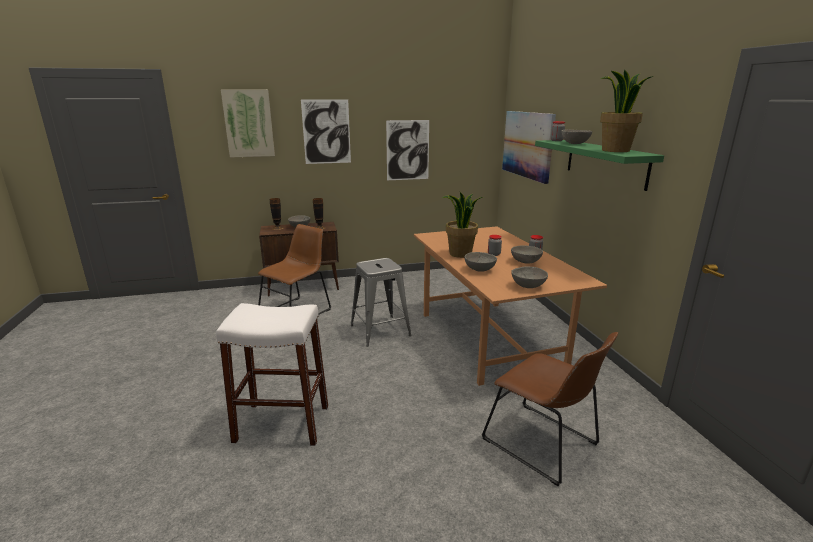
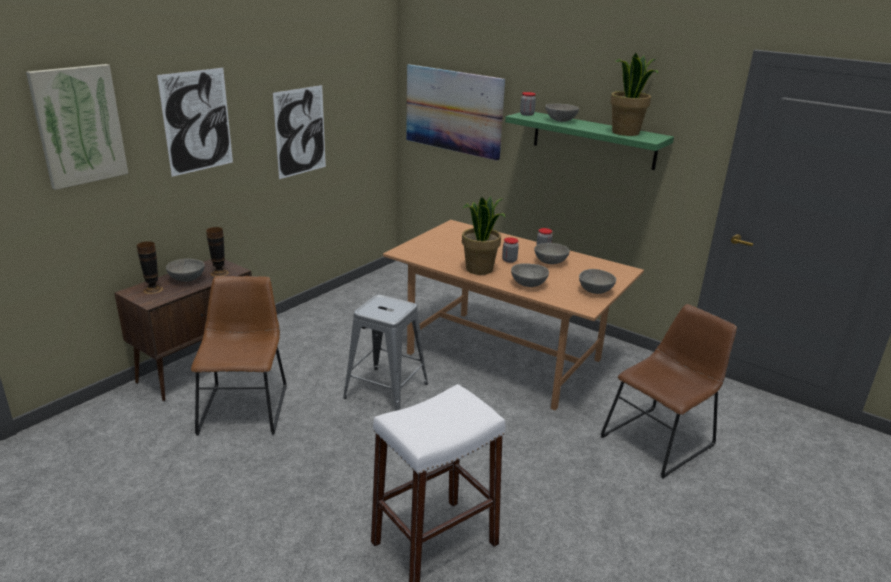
camera: 40 degrees left, 5 degrees up
(544, 444) = (660, 439): brown chair -> brown chair turned 45 degrees counterclockwise

